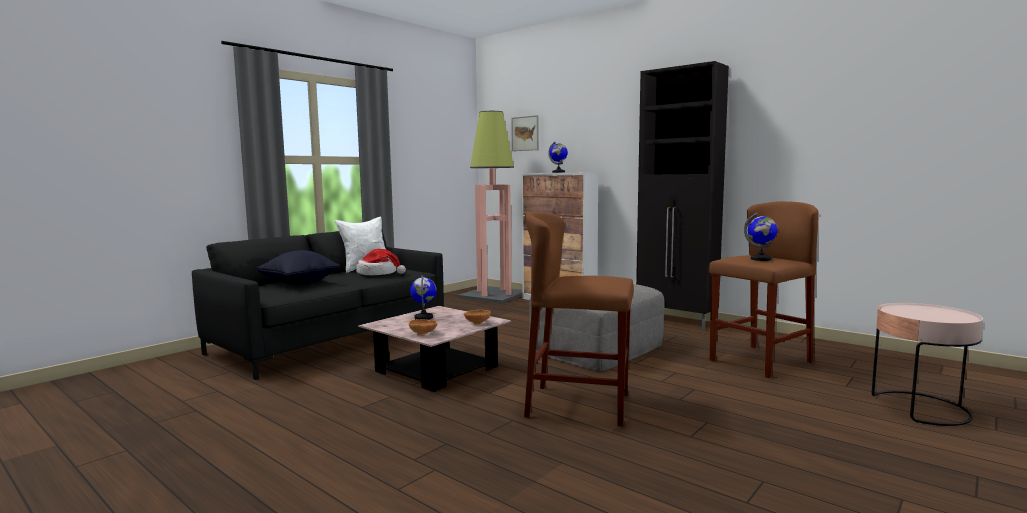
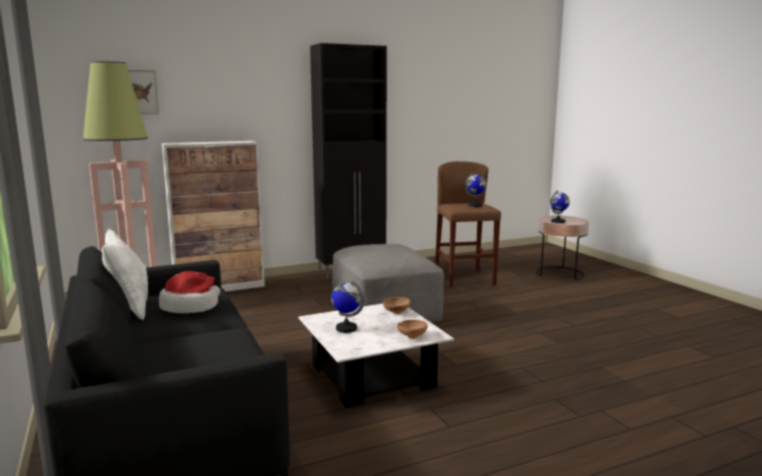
camera: 65 degrees left, 5 degrees up
(299, 283) = (180, 351): black pillow -> none
(437, 369) = (372, 376): pink coffee table -> white coffee table
(558, 172) = (212, 142): globe -> globe (558, 221)
(578, 405) = (506, 341): brown stool -> none

